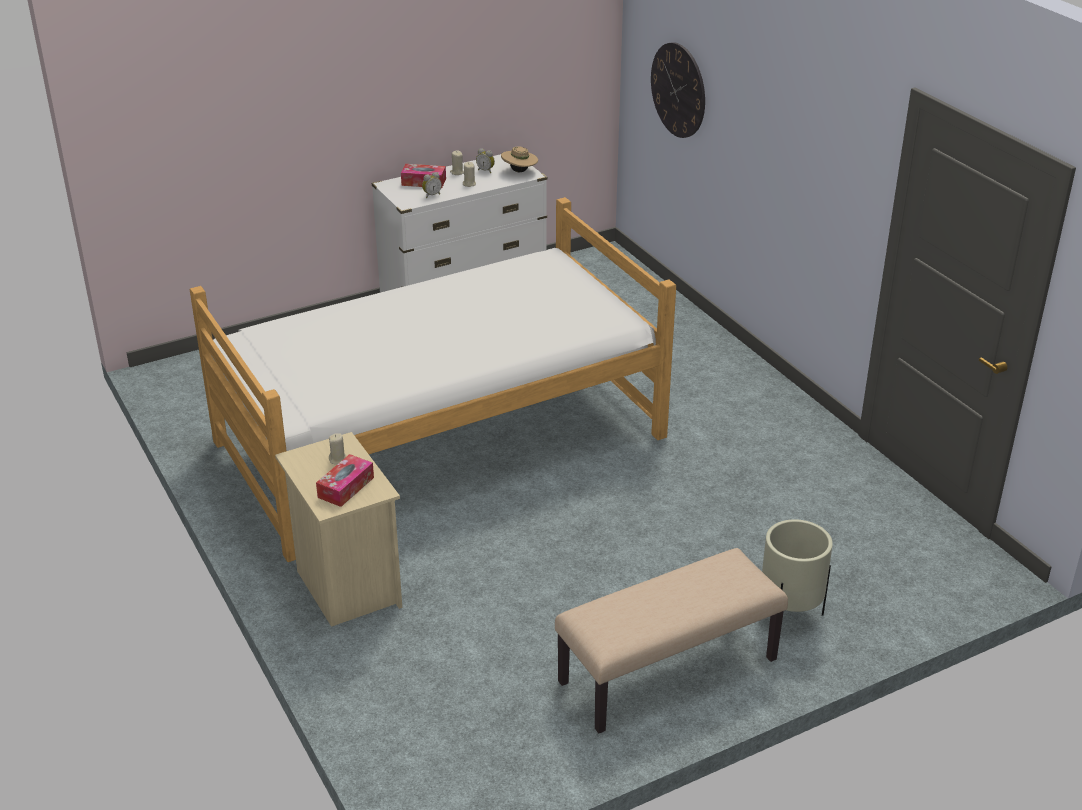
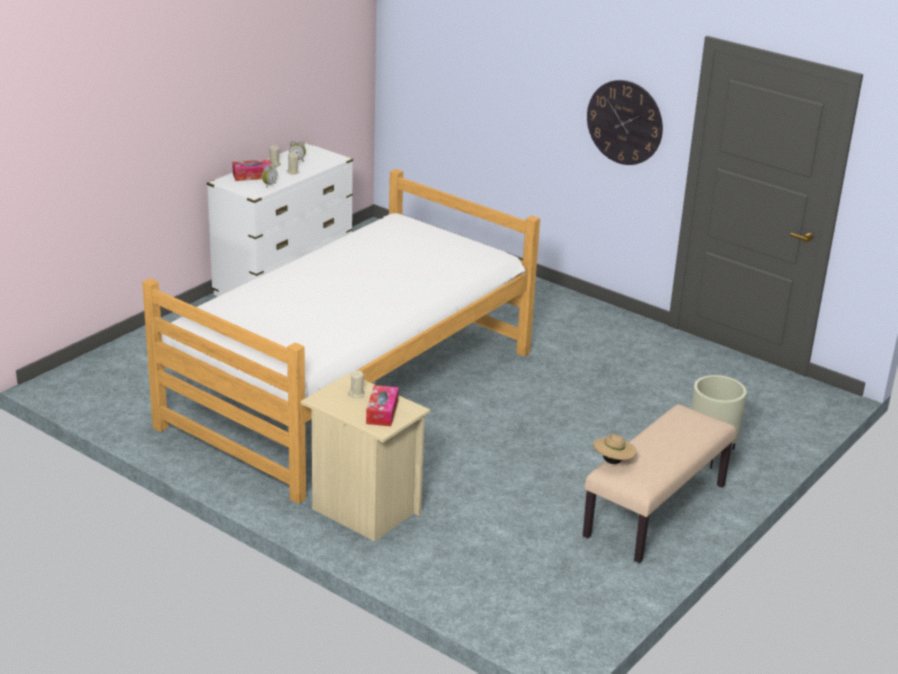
camera: 25 degrees left, 5 degrees down
(519, 171) = (326, 157): beige hat -> beige hat (613, 462)
(678, 90) = (449, 72): wall clock -> wall clock (624, 122)

